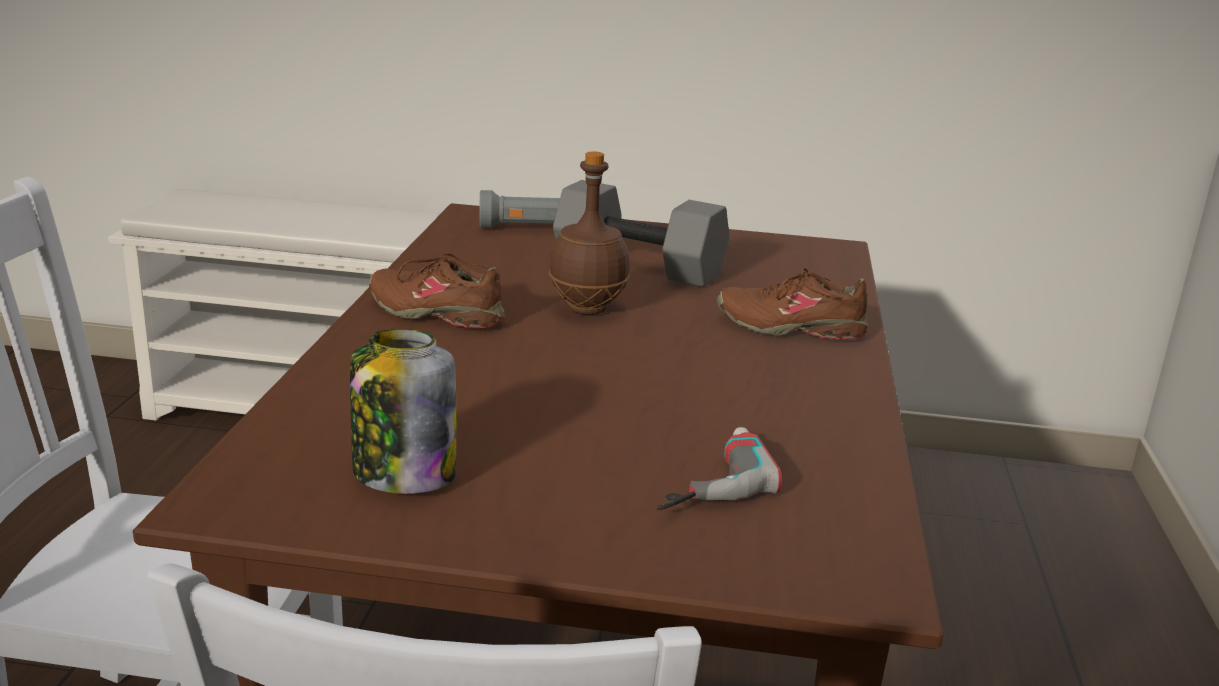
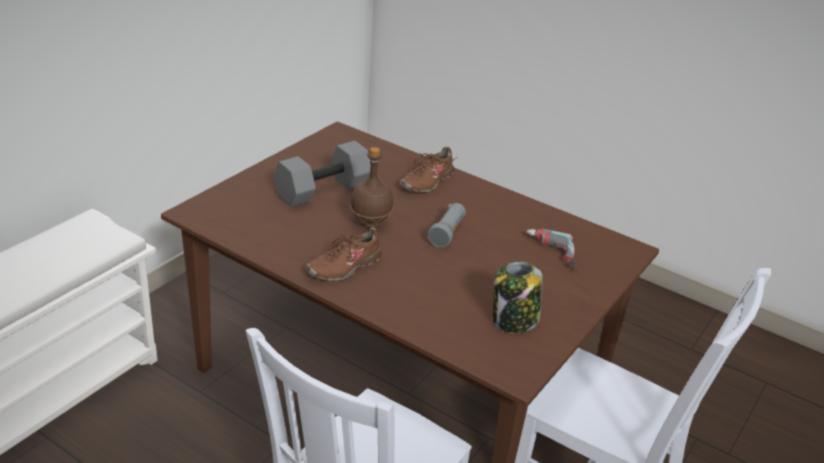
camera: 65 degrees left, 10 degrees up
(524, 227) = (233, 203): grey flashlight -> grey flashlight (447, 233)

